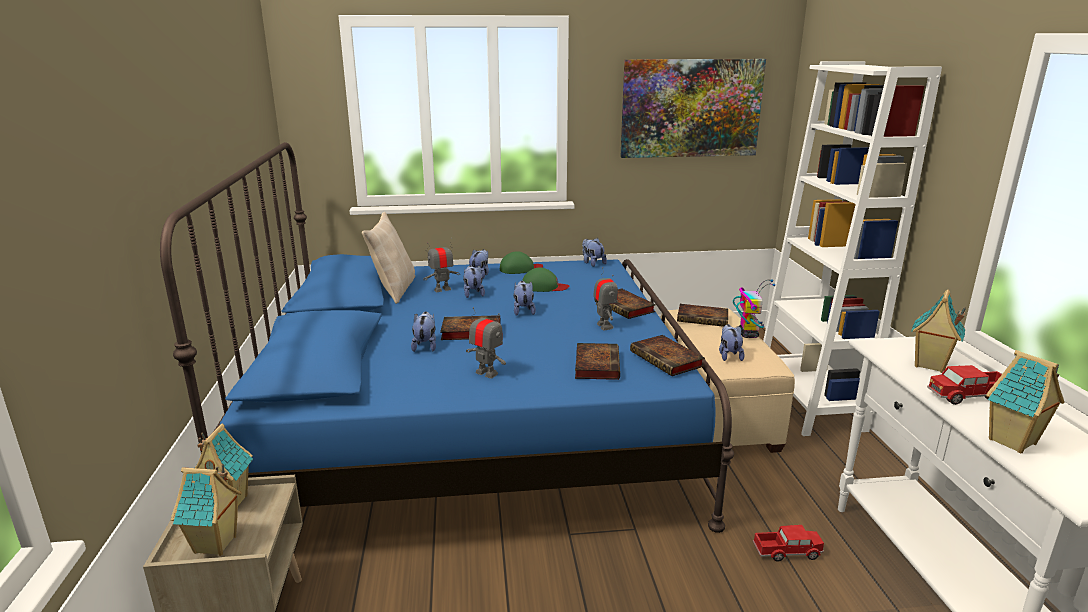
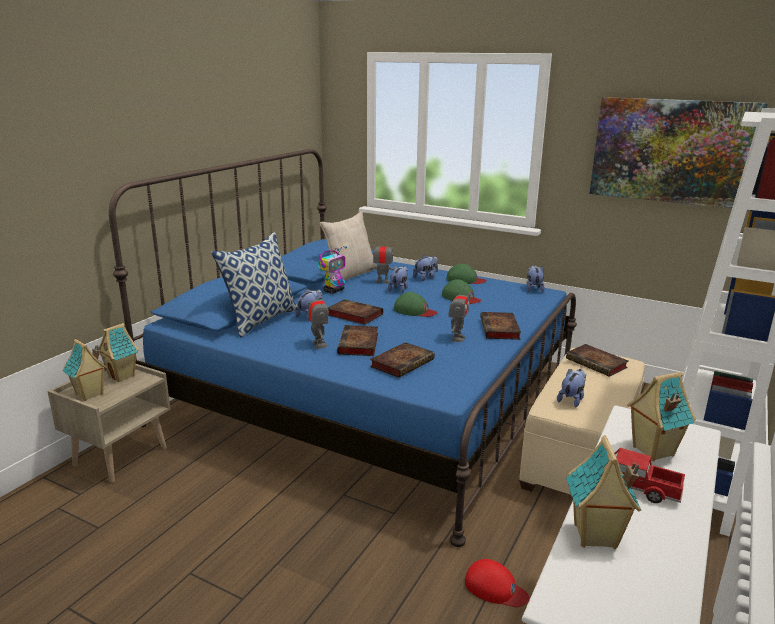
camera: 35 degrees right, 0 degrees up
(375, 367) = (261, 320): none -> pillow
(523, 311) = (414, 311): plush toy -> green cap
(668, 360) = (462, 377): book -> book (359, 344)
(748, 334) = (621, 388): toy robot -> toy robot (334, 291)
(787, 551) = (495, 588): toy truck -> red cap

